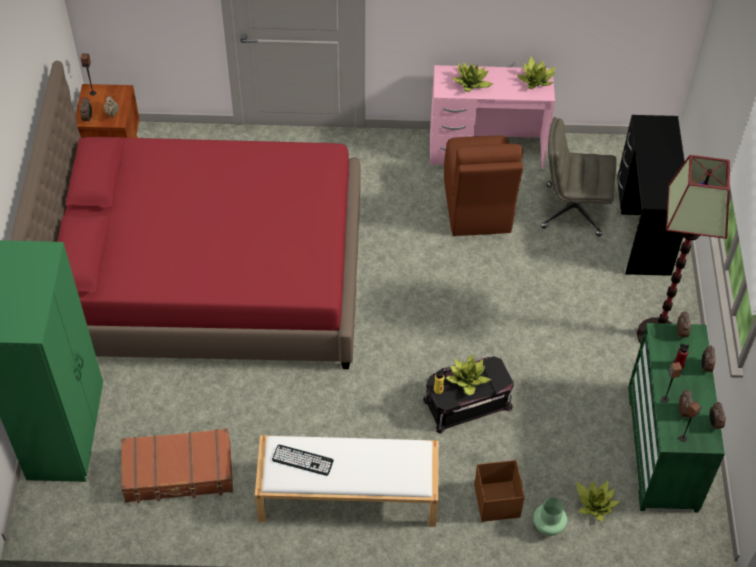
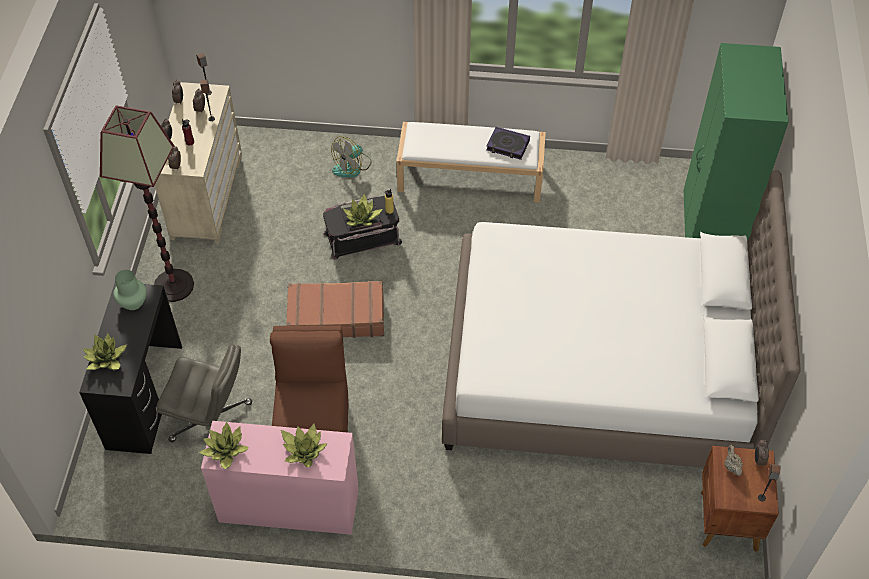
camera: 175 degrees left, 0 degrees up
(179, 473) = (608, 198): brown suitcase -> brown suitcase (336, 316)
(210, 275) = (599, 368): red bed -> white bed
(302, 460) = (508, 145): keyboard -> book
(497, 500) = (352, 166): brown storage box -> fan
(548, 526) = (316, 148): green vase -> green vase (133, 303)
(595, 504) = (275, 160): potted plant -> potted plant (106, 359)
(663, 448) = (206, 195): green dresser -> beige dresser

